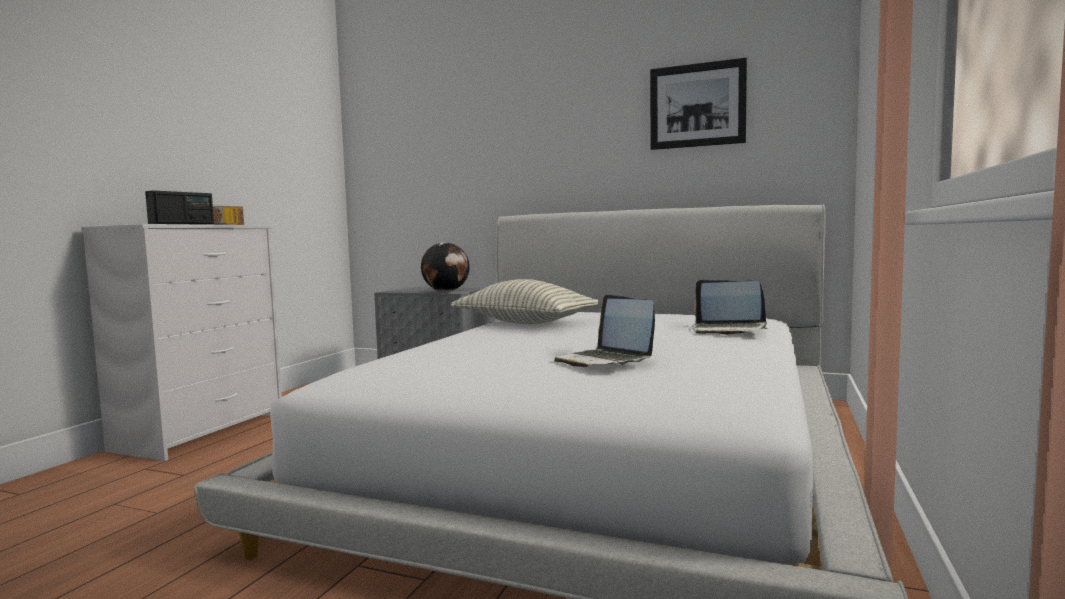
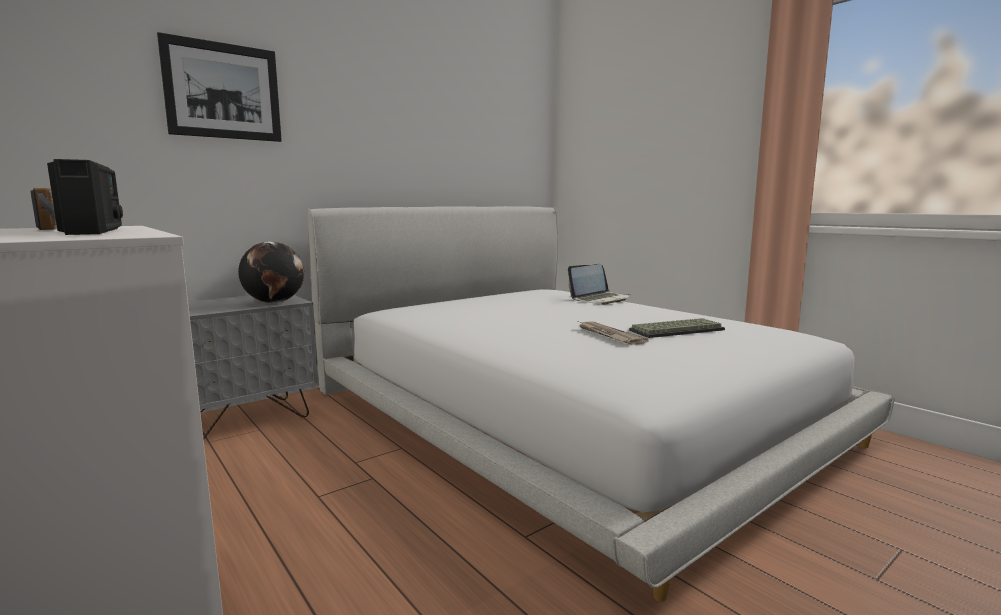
camera: 60 degrees left, 5 degrees up
(524, 323) = (469, 319): pillow -> none
(527, 349) = (609, 335): none -> newspaper
(605, 361) = (676, 330): laptop -> keyboard
(697, 105) = (470, 119): picture -> picture (223, 91)

